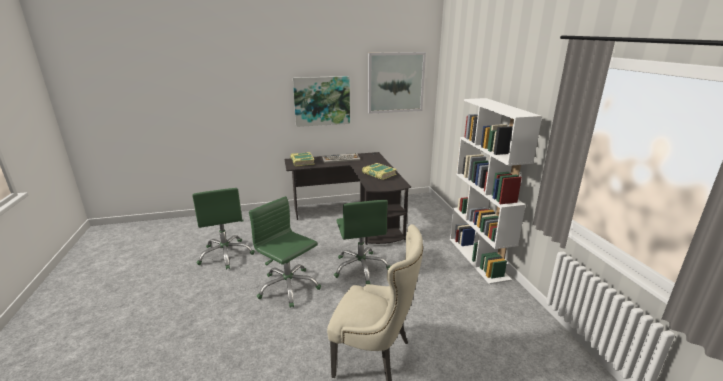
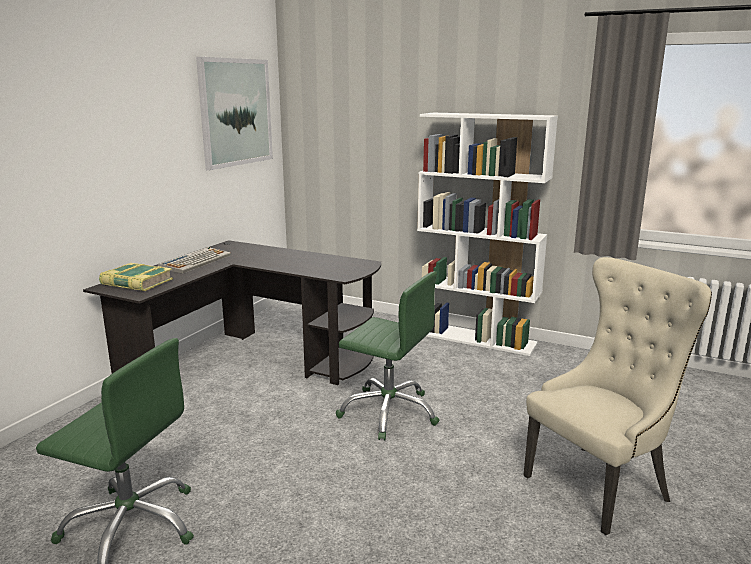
camera: 50 degrees left, 5 degrees down
(288, 287) = (349, 493): green office chair -> none
(322, 101) = (136, 152): picture -> none
(379, 174) = (306, 262): book -> none

